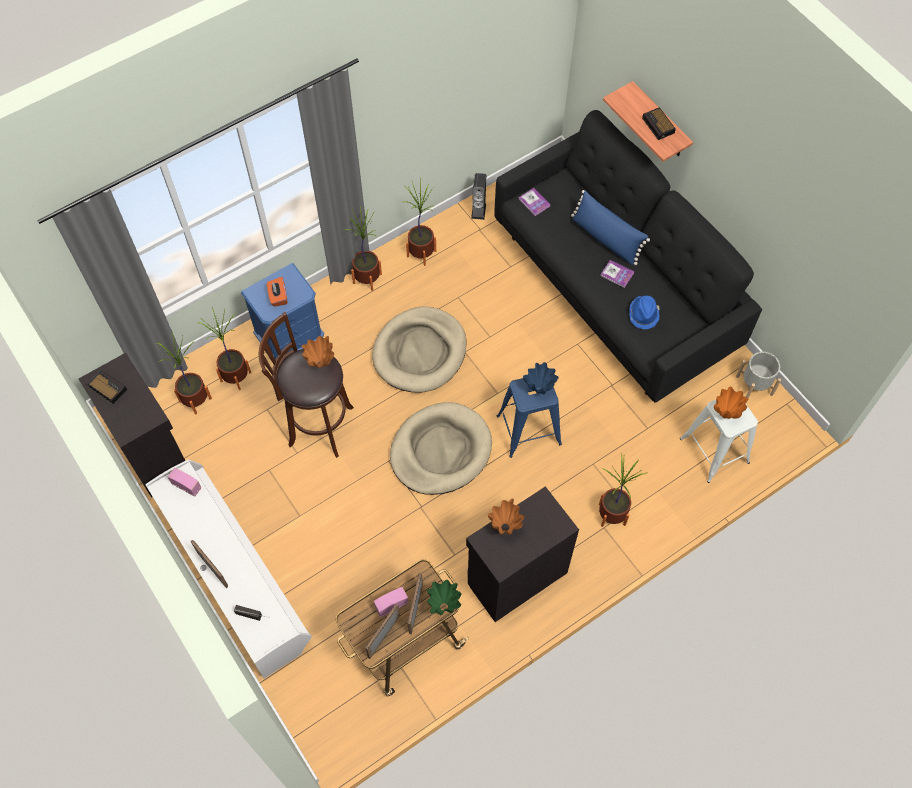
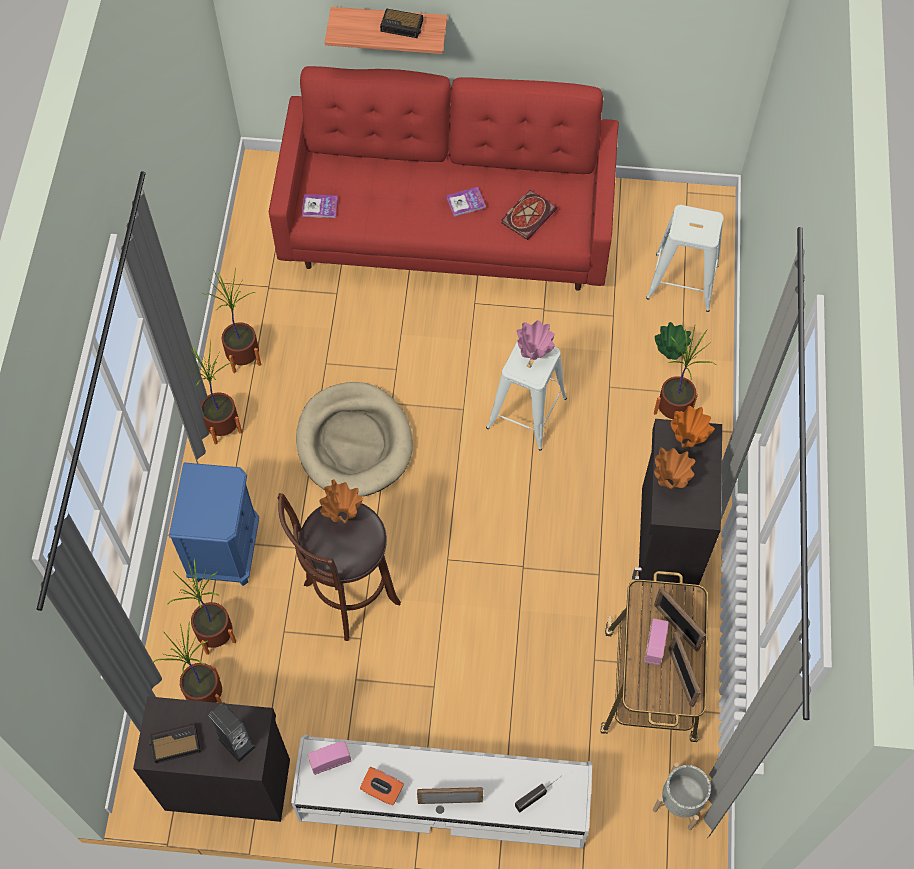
camera: 50 degrees left, 0 degrees up
(278, 297) = (212, 504): orange tissue box -> orange tissue box (382, 790)
(440, 451) = (479, 505): beige dog bed -> none
(444, 606) = (694, 600): green vase -> green vase (669, 355)
(478, 211) = (246, 272): speaker -> speaker (237, 743)
(529, 430) = (526, 412): blue stool -> white stool
(539, 390) = (534, 355): blue vase -> pink vase
(606, 238) = (418, 181): blue pillow -> none
(614, 290) = (447, 230): black sofa -> red sofa
(643, 314) = (528, 215): blue hat -> book
(725, 415) = (693, 231): orange vase -> orange vase (687, 442)
(754, 385) = (647, 201): grey planter -> grey planter (679, 801)

